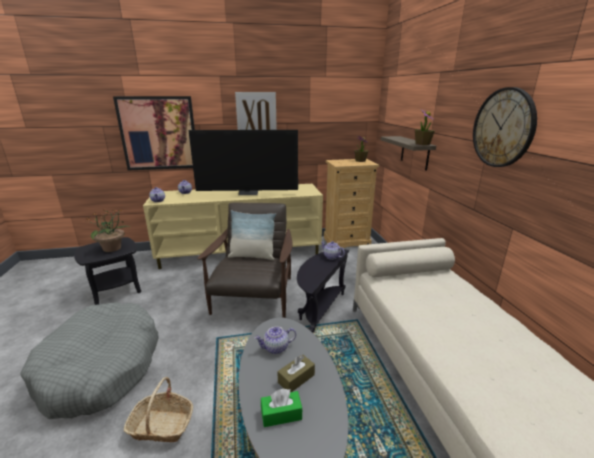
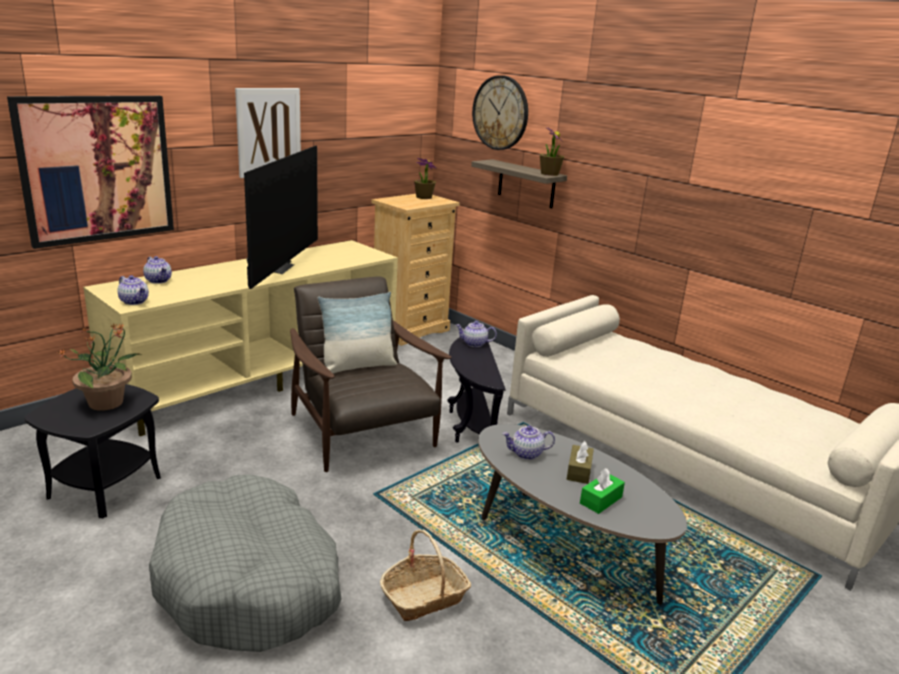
camera: 35 degrees left, 0 degrees up
(248, 193) = (277, 268): television -> television turned 45 degrees counterclockwise
(276, 348) = (526, 454): teapot -> teapot turned 45 degrees clockwise
(503, 128) = (667, 159): wall clock -> wall clock (500, 113)

